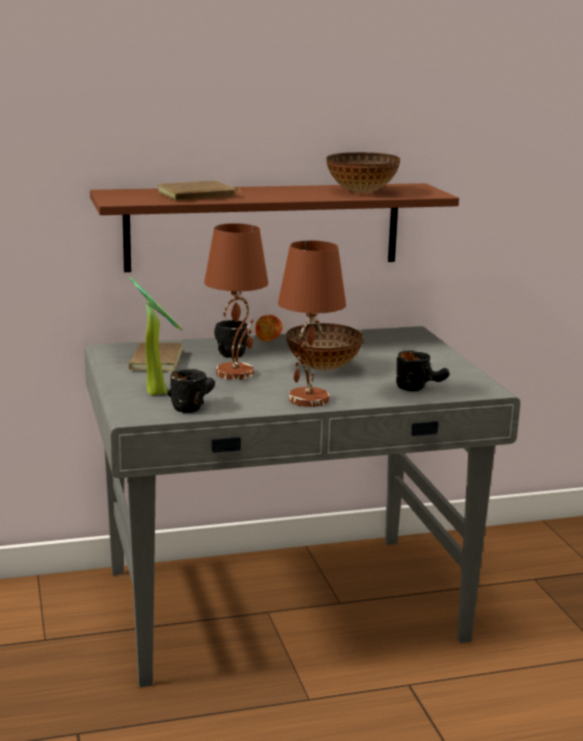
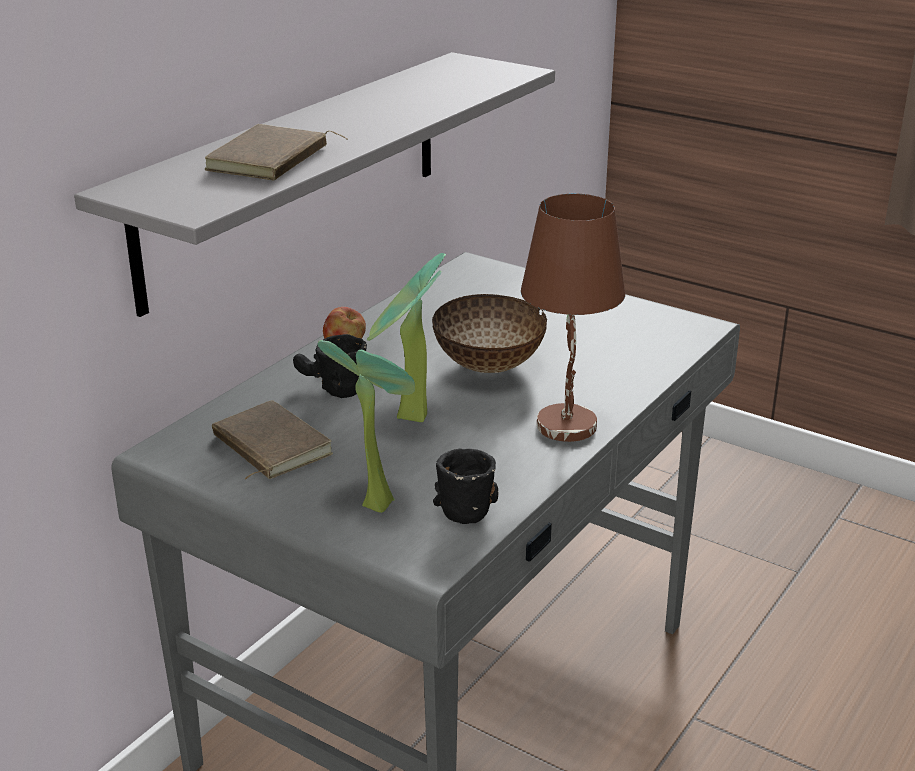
camera: 40 degrees left, 10 degrees up
(235, 373) = (408, 420): brown table lamp -> potted plant
(264, 226) = (296, 175): brown shelf -> grey shelf
(360, 191) = (434, 90): bowl -> none
(421, 387) = (635, 350): black mug -> none

